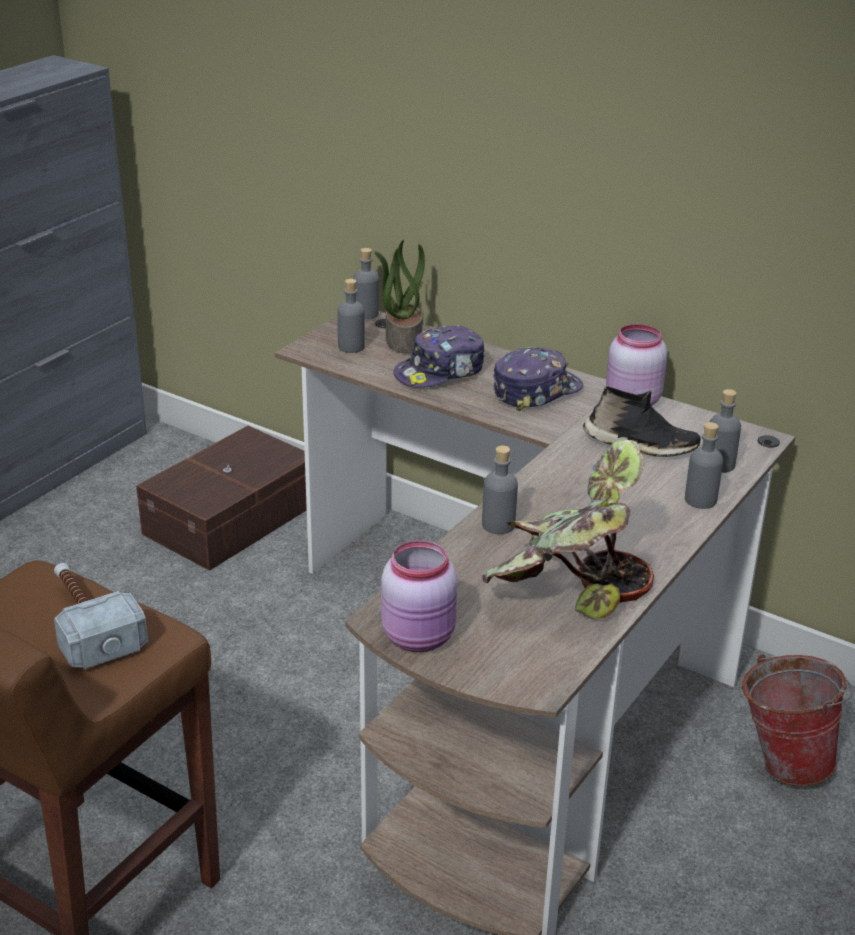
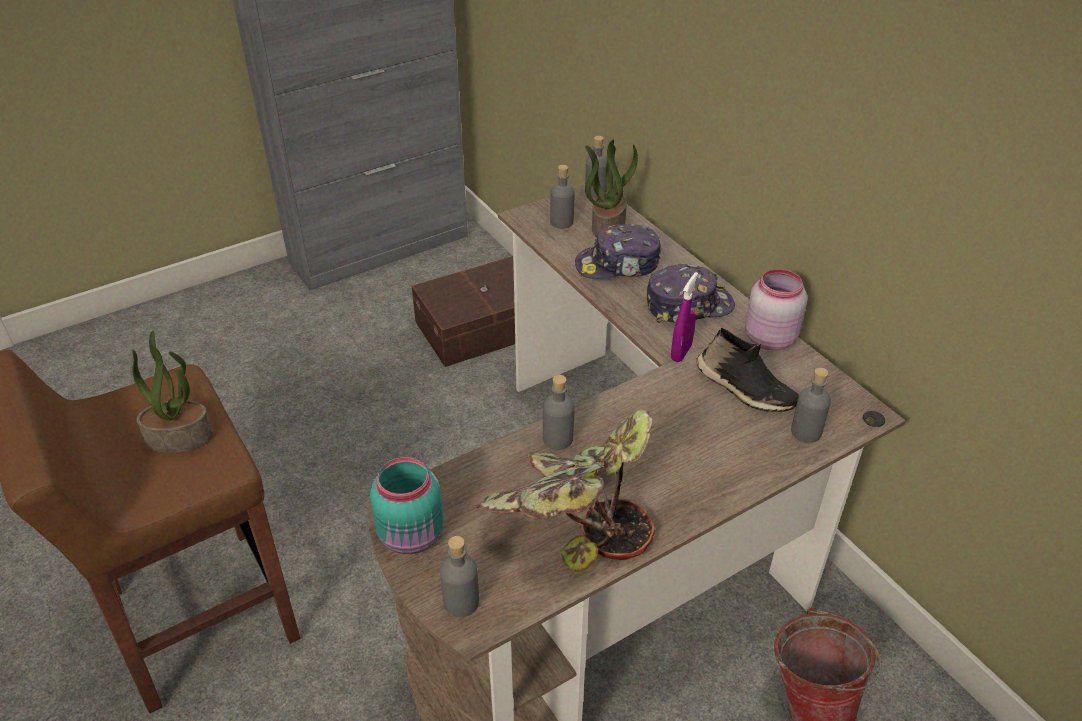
camera: 25 degrees right, 10 degrees up
(87, 623) = (181, 436): hammer -> potted plant
(420, 637) = (412, 536): pink jar -> turquoise jar
(560, 430) = (681, 352): none -> purple spray bottle
(700, 500) = (760, 467): grey bottle -> grey bottle (461, 602)

